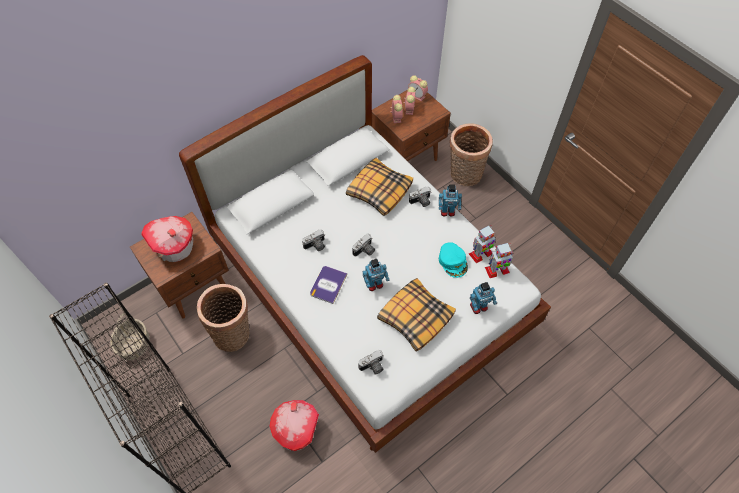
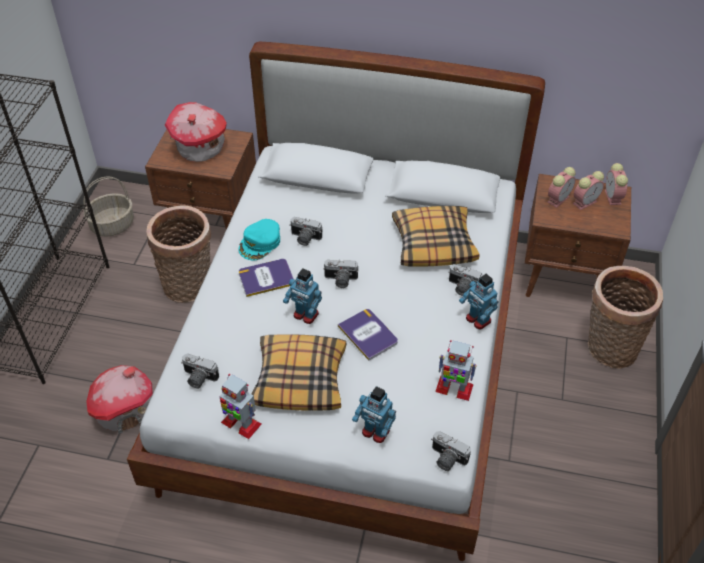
camera: 50 degrees right, 10 degrees down
(414, 265) = (368, 334): none -> book
(453, 261) = (412, 367): turquoise cap -> turquoise cap (260, 243)
(497, 270) = (448, 419): toy robot -> toy robot (240, 423)
(519, 288) = (446, 459): none -> camera

